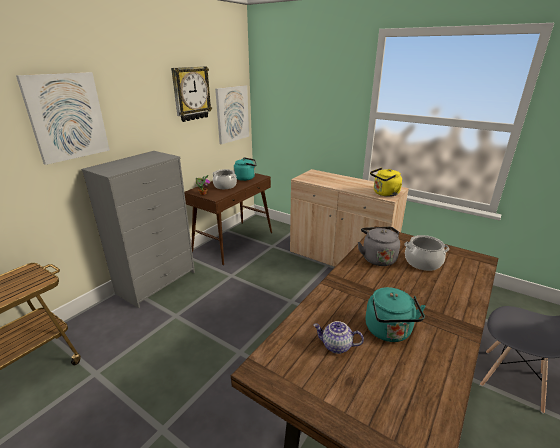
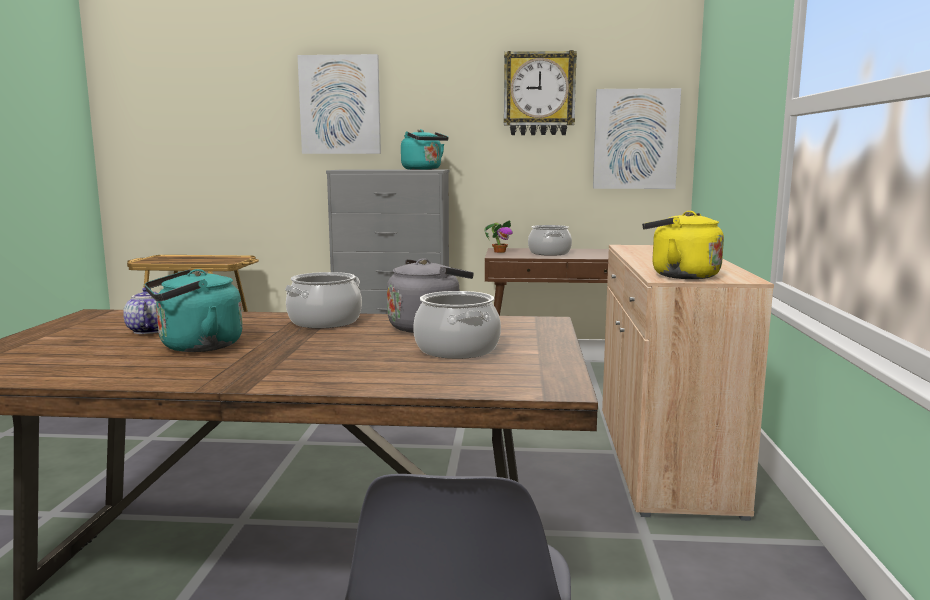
camera: 60 degrees right, 15 degrees down
(246, 178) = (607, 254): turquoise kettle -> turquoise kettle (423, 169)
(350, 281) = (325, 322): none -> cooking pot

